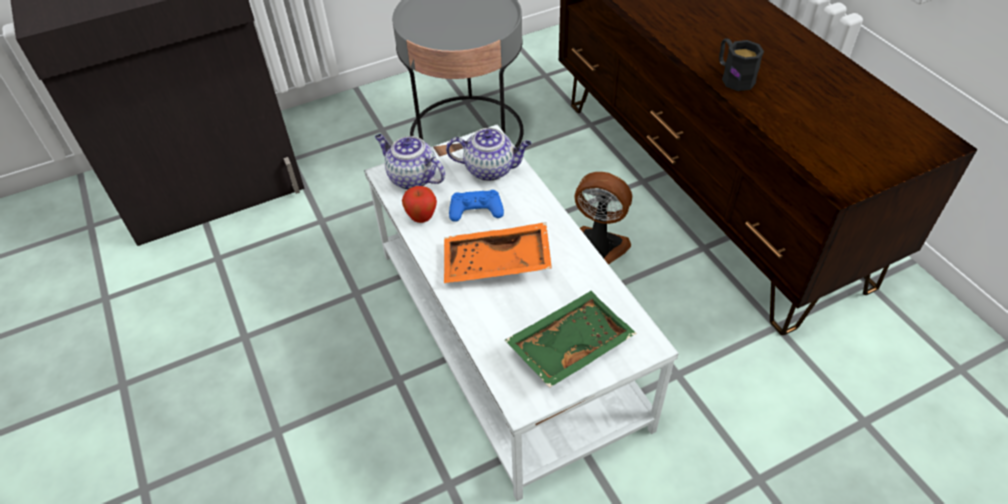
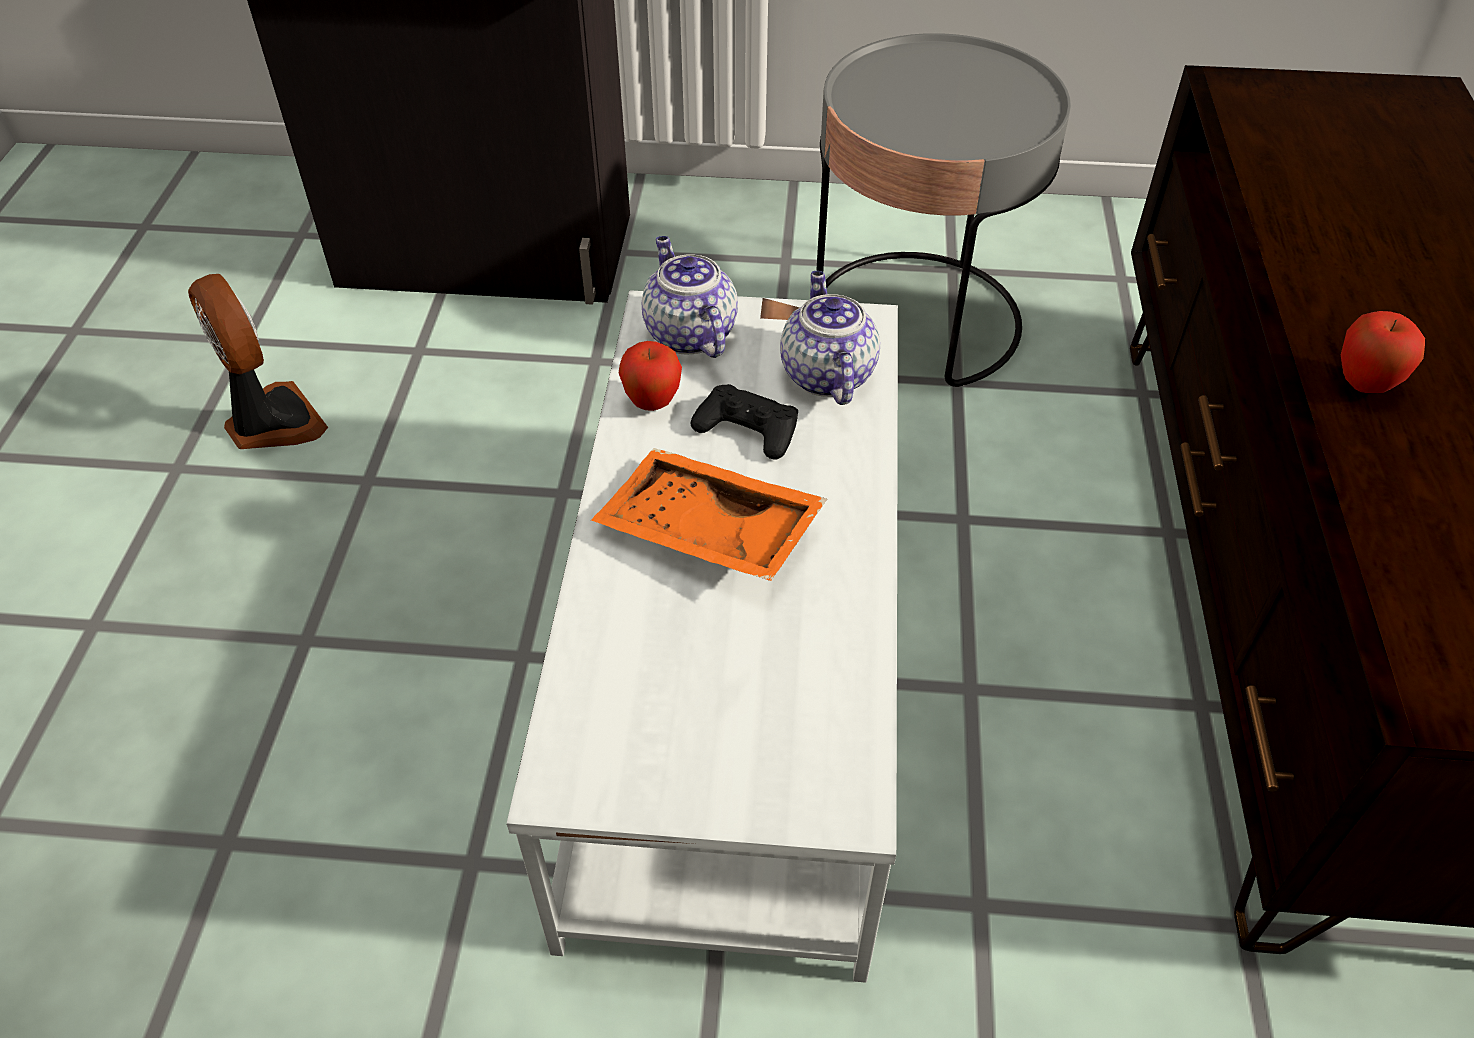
camera: 30 degrees right, 0 degrees up
(476, 210) = (747, 429): blue game controller -> black game controller
(491, 169) = (826, 374): teapot -> teapot turned 135 degrees counterclockwise
(569, 345) = (713, 730): green tray -> none
(598, 249) = (998, 611): fan -> fan (271, 422)
(733, 77) = (1364, 384): black mug -> apple

